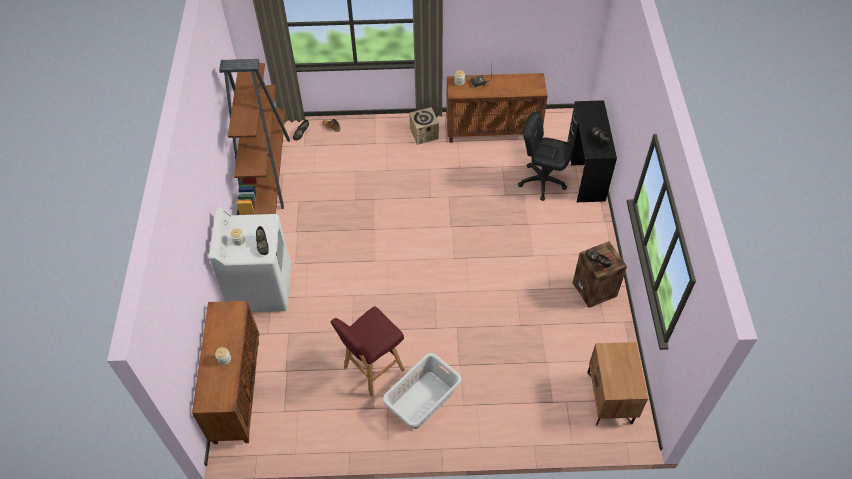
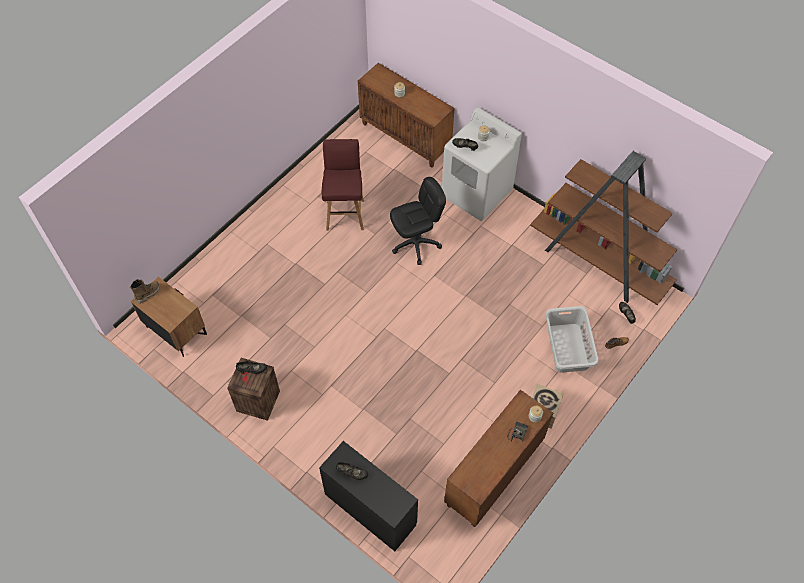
camera: 130 degrees right, 5 degrees up
(422, 400) = (295, 224): grey laundry basket -> grey laundry basket (568, 347)
(542, 181) = (396, 462): black office chair -> black office chair (416, 244)
(627, 391) = (148, 293): none -> boot

